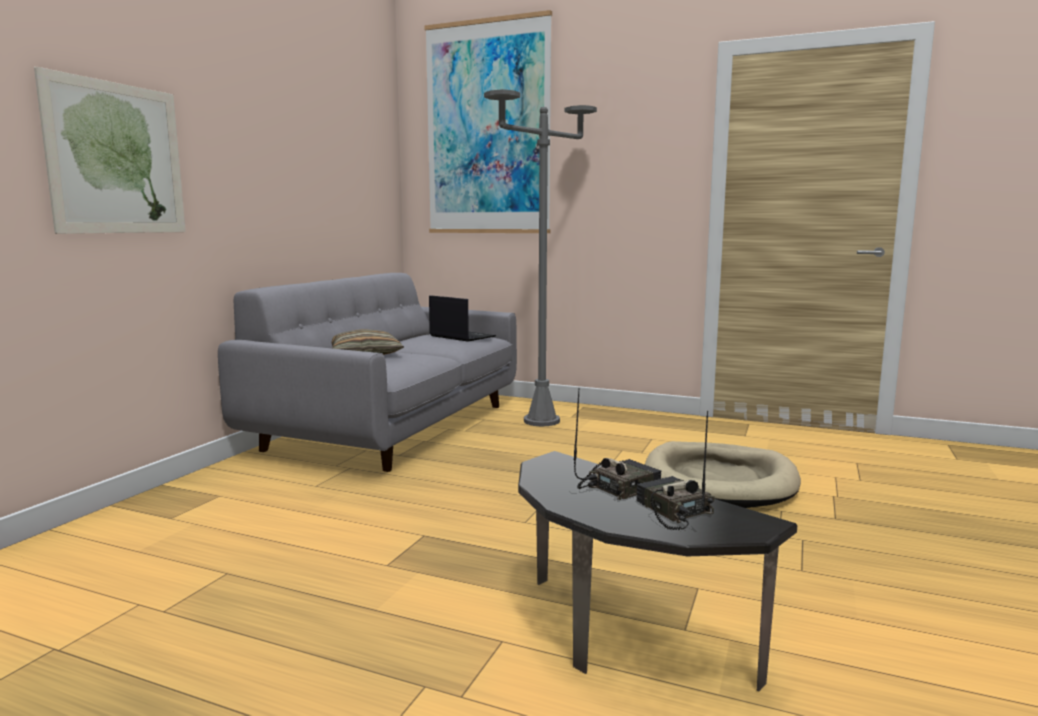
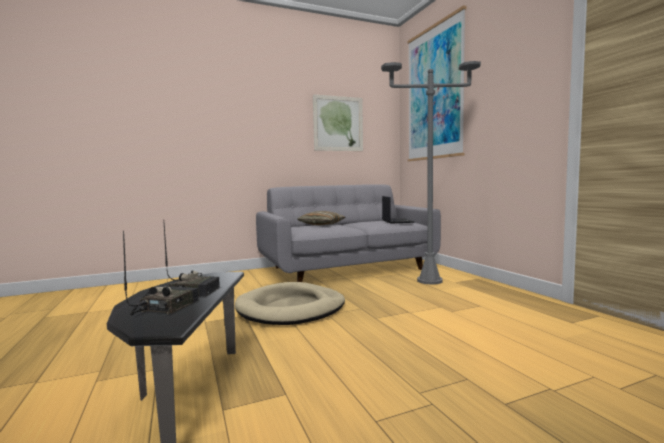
camera: 45 degrees right, 5 degrees down
(117, 158) = (209, 129): picture -> picture (338, 123)
(719, 480) = (466, 343): beige dog bed -> beige dog bed (291, 308)

